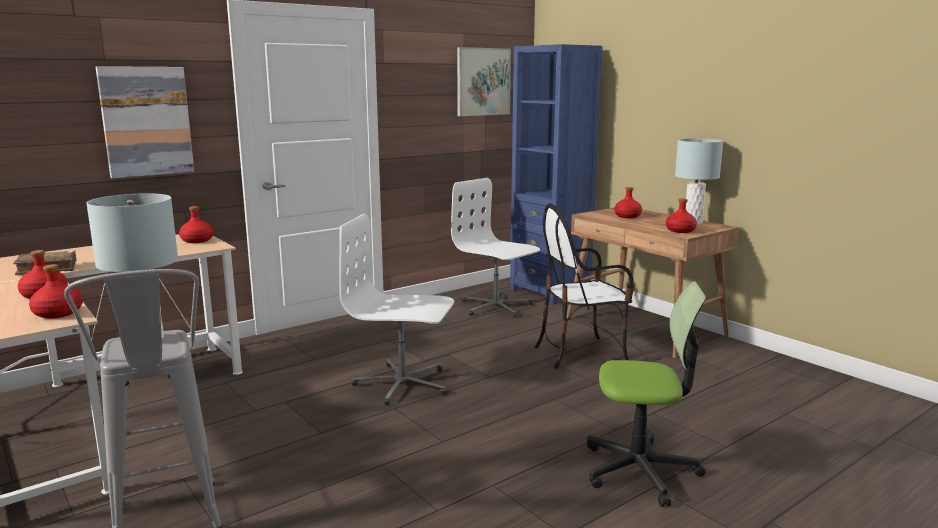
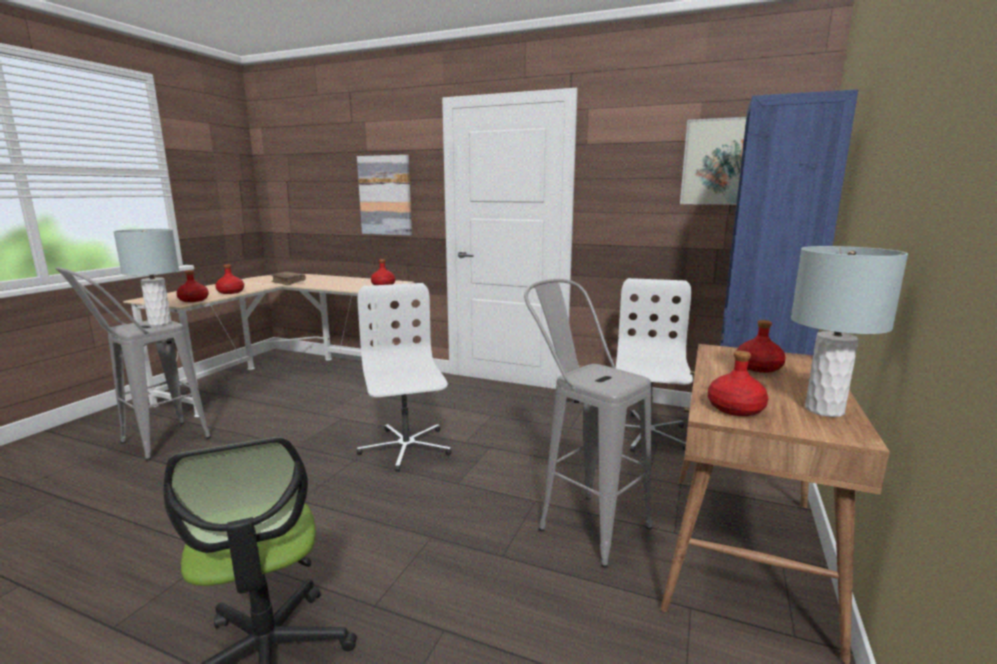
camera: 60 degrees right, 0 degrees up
(581, 353) = (581, 521): chair -> grey stool

